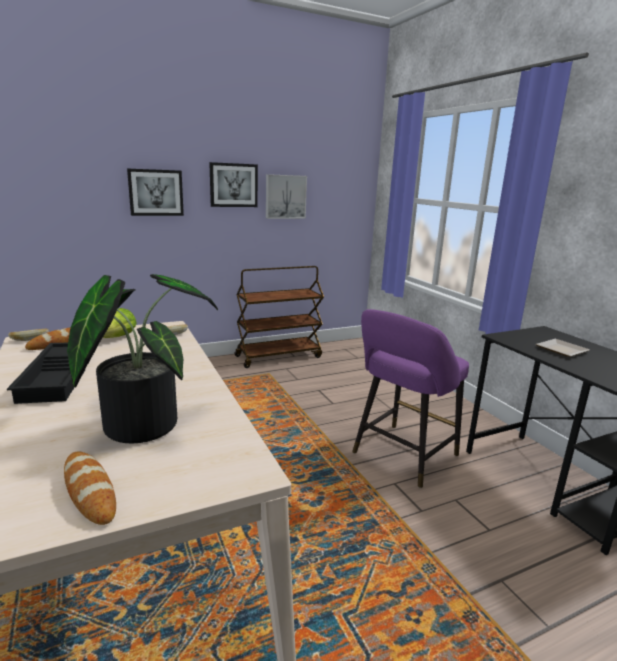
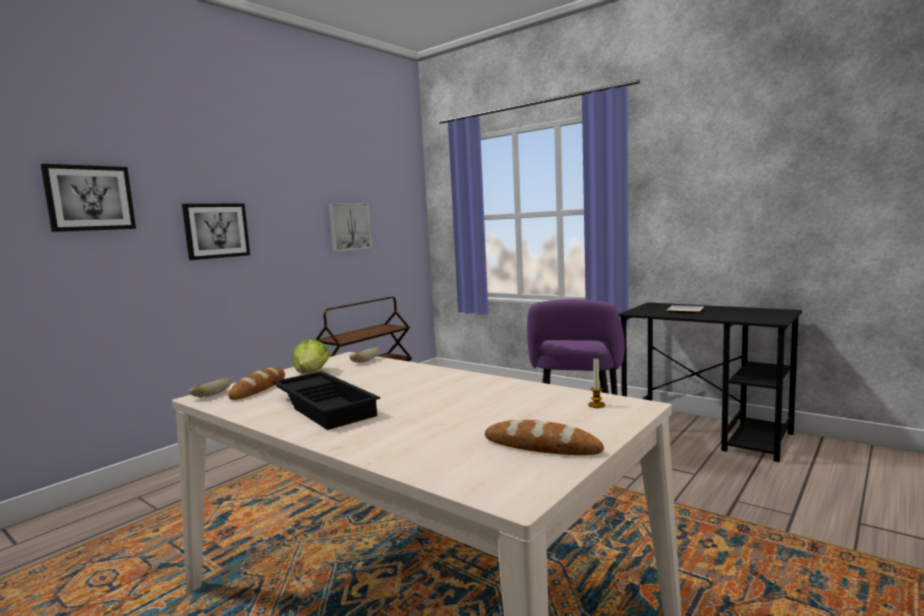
camera: 25 degrees left, 10 degrees down
(141, 421) = (482, 407): potted plant -> none
(225, 457) = (596, 405): none -> candle
(233, 185) = (298, 217): picture -> picture (89, 198)

